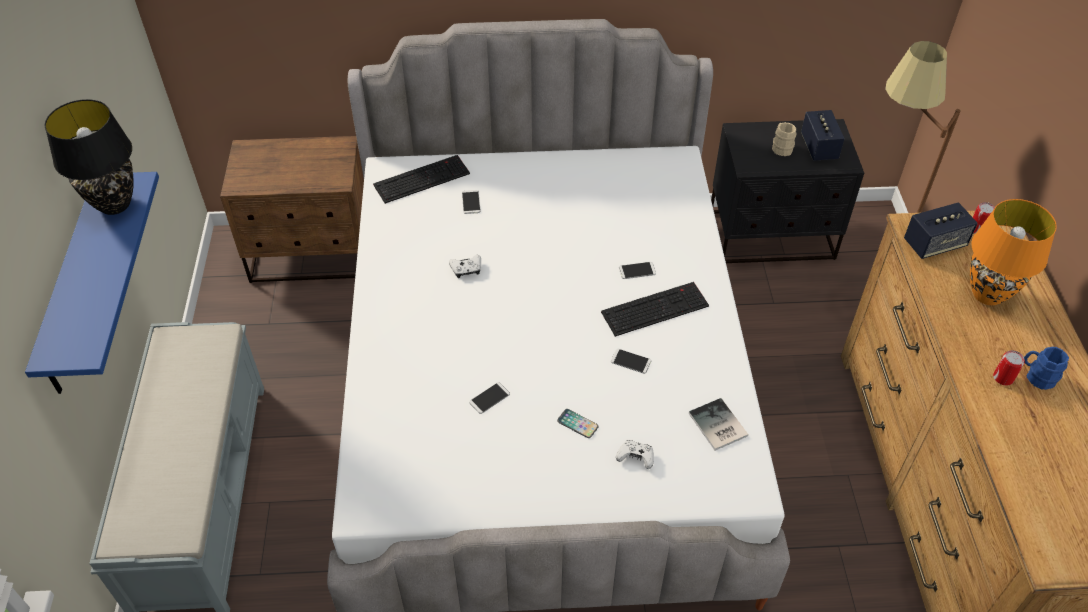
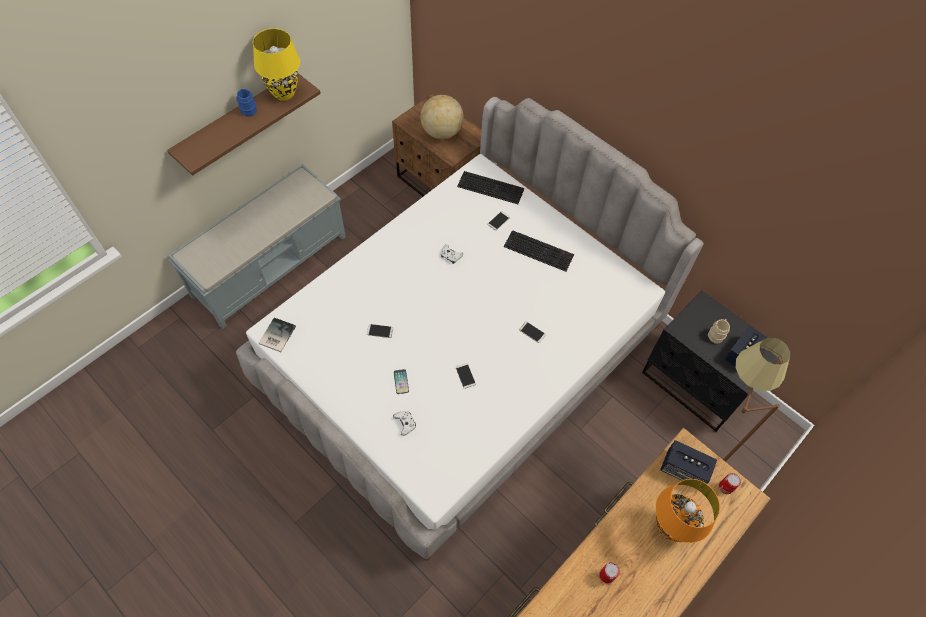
camera: 45 degrees right, 10 degrees up
(73, 287) = (238, 123): blue shelf -> brown shelf
(115, 205) = (284, 95): black table lamp -> yellow table lamp
(295, 168) = (441, 132): none -> globe
(655, 308) = (514, 360): keyboard -> keyboard (539, 250)
(717, 426) = (462, 448): book -> book (276, 335)
(1037, 376) = (627, 595): blue mug -> blue mug (248, 108)

